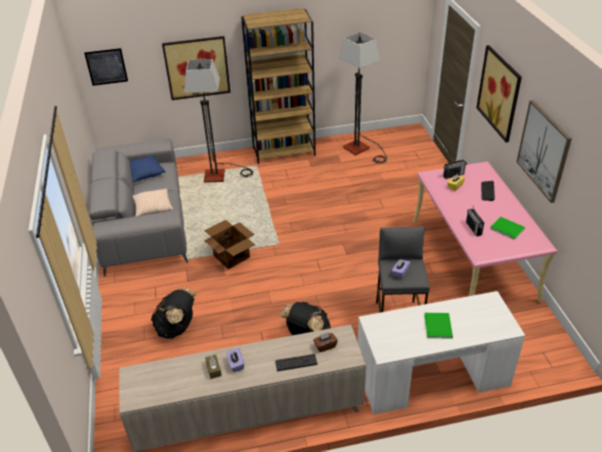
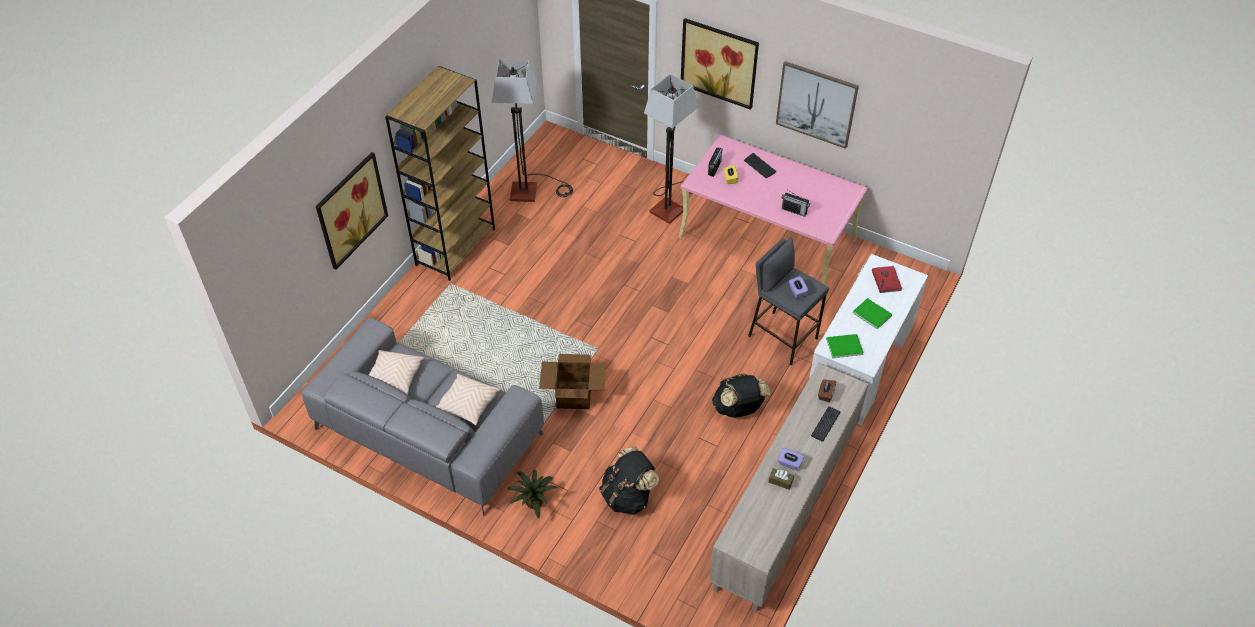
camera: 50 degrees left, 10 degrees up
(106, 67) = (264, 279): picture -> none
(132, 289) = (533, 502): none -> potted plant
(145, 174) = (395, 377): blue pillow -> beige pillow
(221, 175) = (430, 320): floor lamp -> floor lamp (670, 205)
(483, 314) = (886, 280): none -> red book
(506, 228) = (815, 192): green book -> green book (843, 346)

